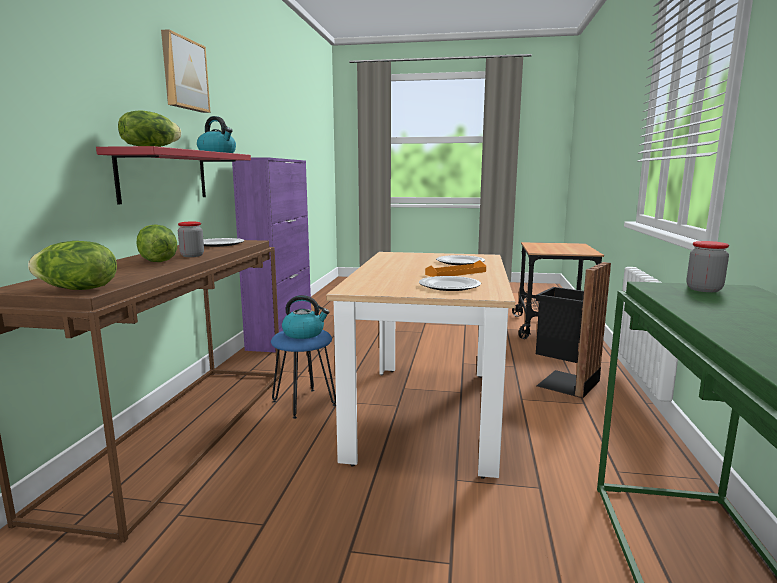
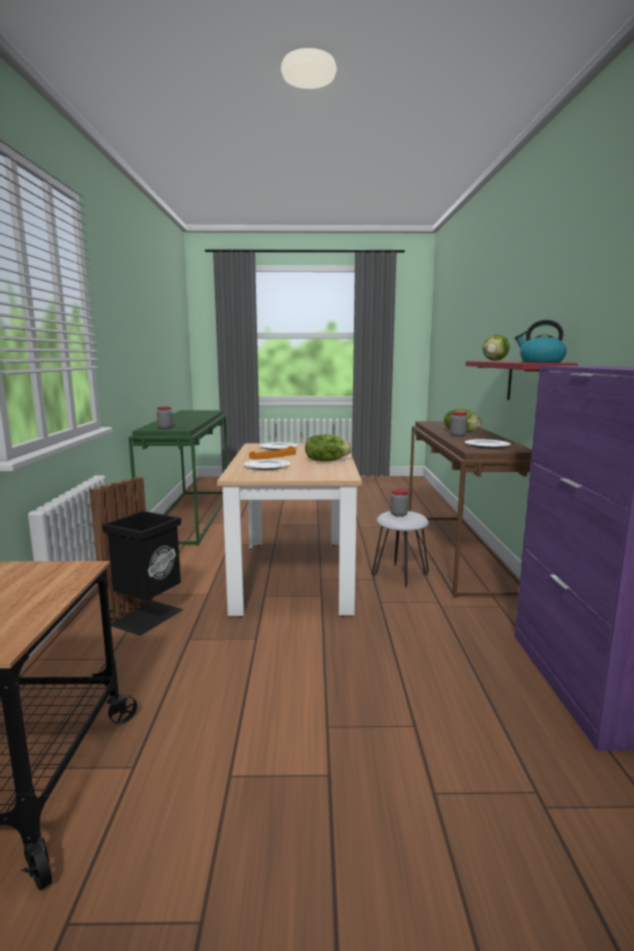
camera: 170 degrees right, 0 degrees up
(77, 289) = (432, 422): lettuce -> lettuce (326, 461)
(183, 74) = (567, 277): picture -> none
(303, 403) = (400, 575): blue stool -> white stool
(304, 333) = (399, 514): kettle -> jar

